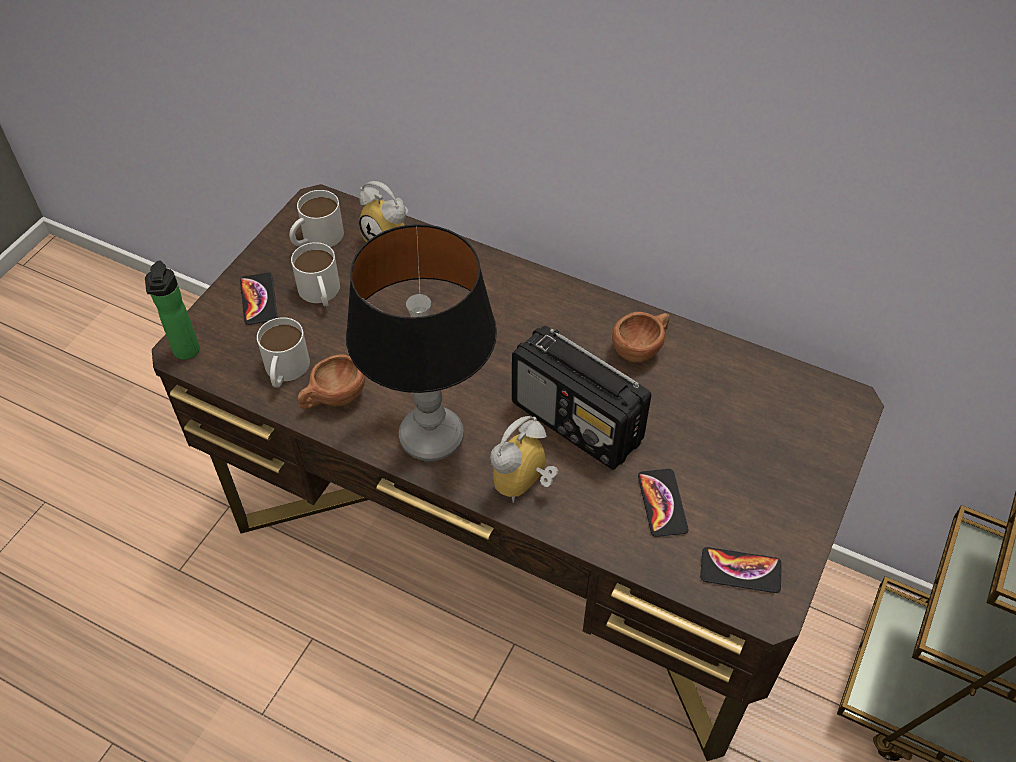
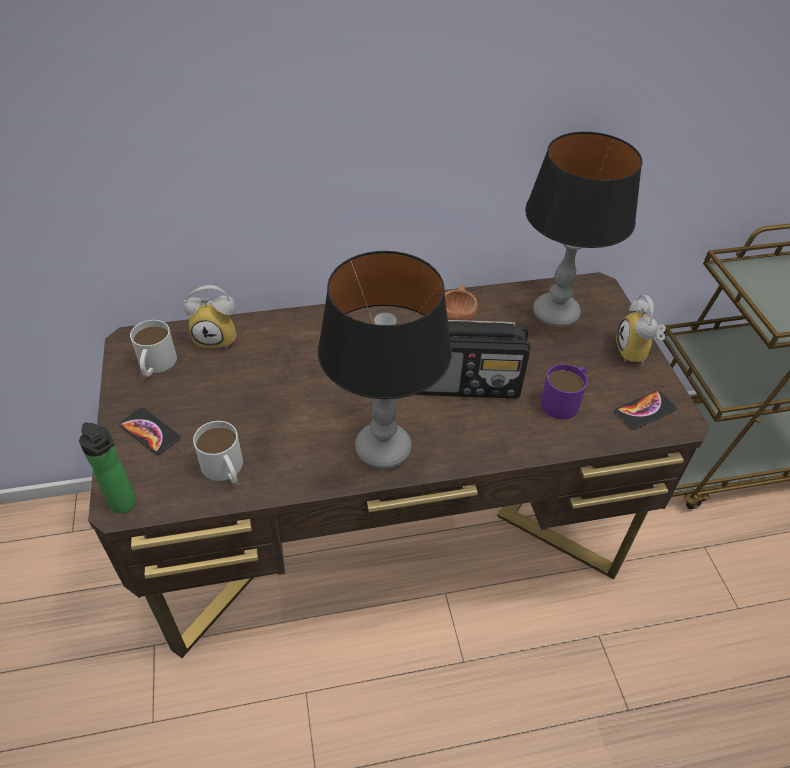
camera: 40 degrees left, 5 degrees down
(321, 294) = (198, 401): white mug -> none
(333, 399) = (284, 466): brown cup -> none
(525, 486) = (476, 441): alarm clock -> alarm clock (637, 353)
(662, 503) = (564, 400): phone -> purple mug
(758, 406) = (555, 314): none -> table lamp

